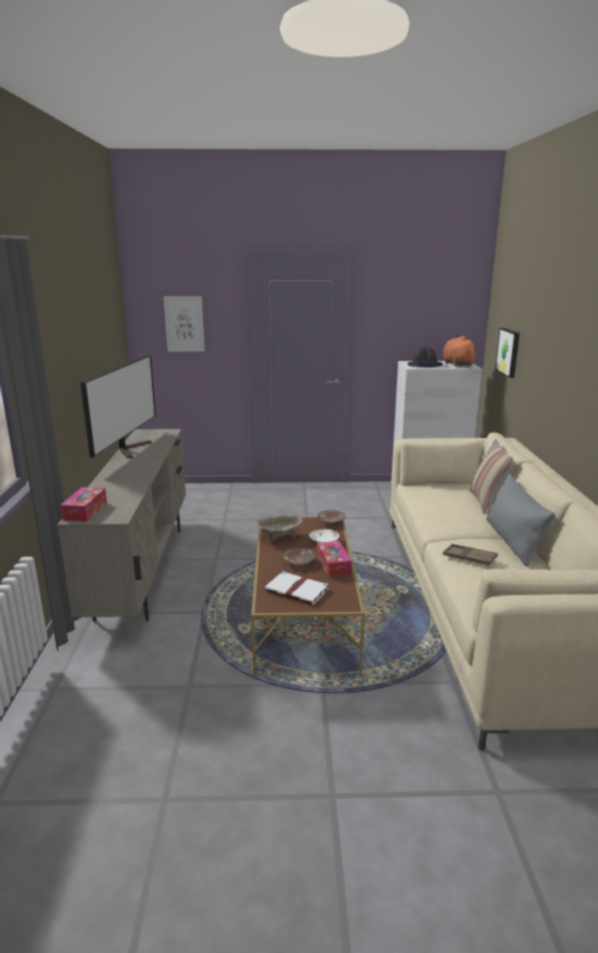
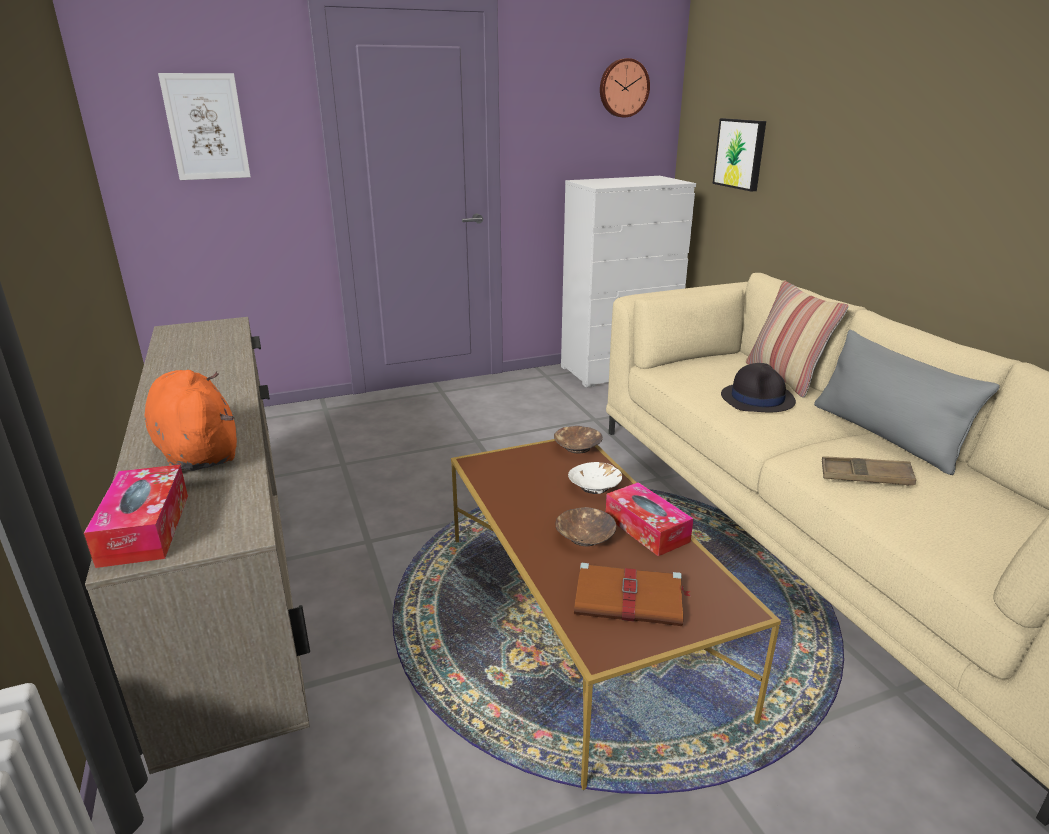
camera: 20 degrees left, 5 degrees up
(130, 449) = (170, 365): television -> none
(279, 537) = (513, 490): beige bowl -> none
(298, 591) = (630, 599): white book -> brown book
(425, 365) = (612, 182): black hat -> black hat (757, 399)
(443, 304) = (623, 88): none -> wall clock
(457, 364) = (653, 180): orange plush toy -> orange plush toy (197, 452)

